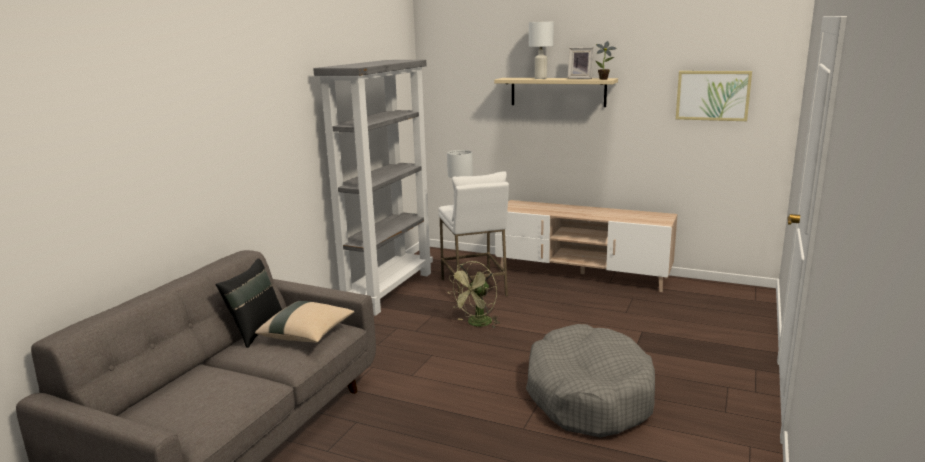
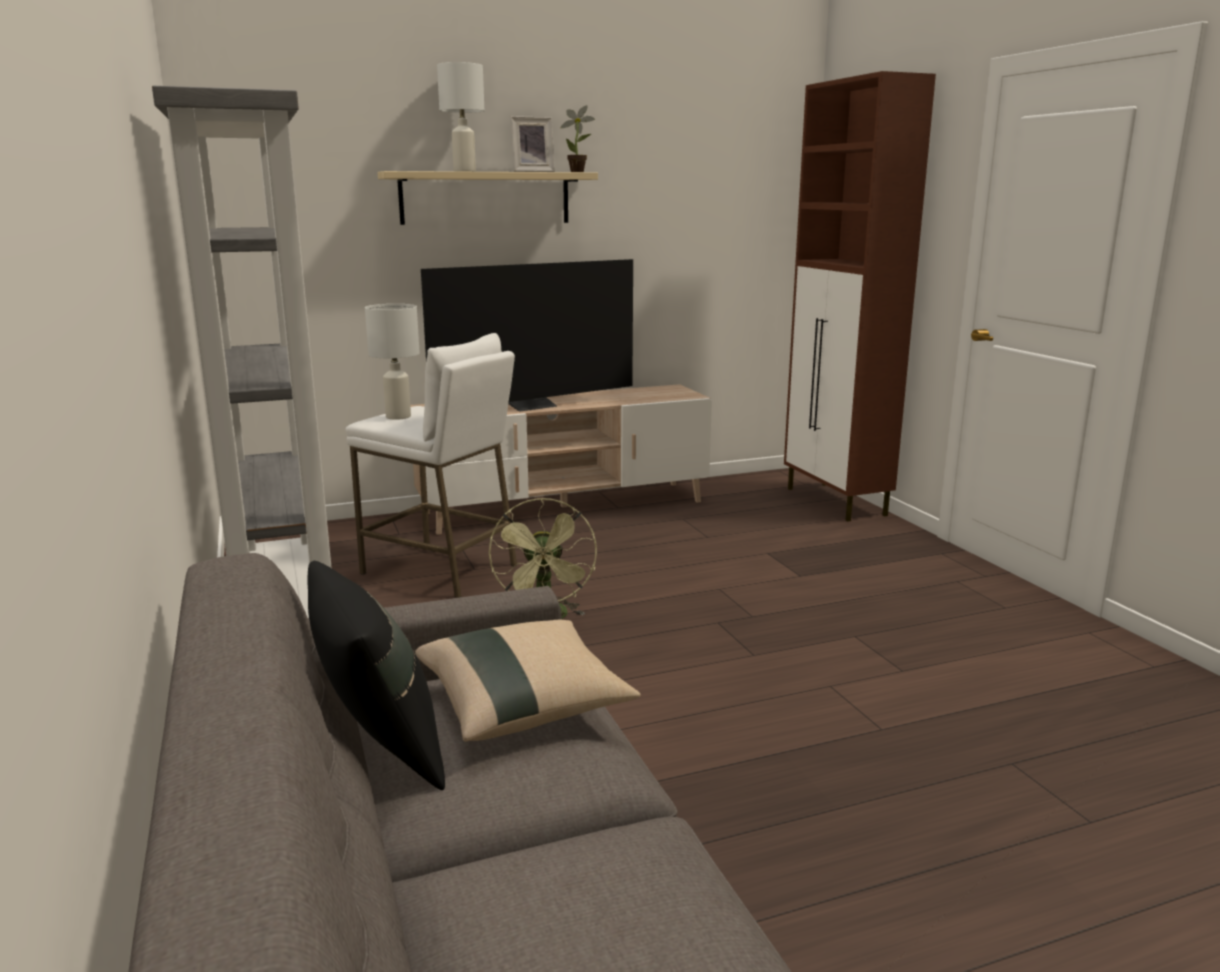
camera: 45 degrees left, 0 degrees up
(562, 212) = (532, 406): none -> television
(588, 395) = (863, 651): grey dog bed -> none
(712, 95) = (716, 199): picture -> none
(752, 317) = (836, 502): none -> brown cabinet

